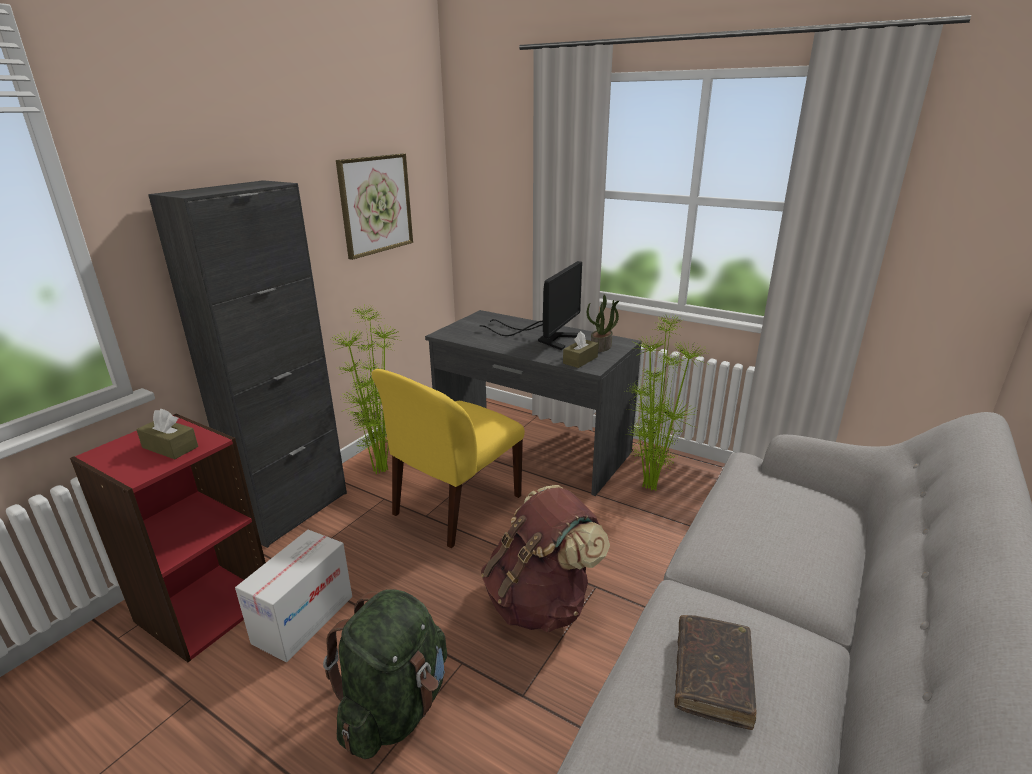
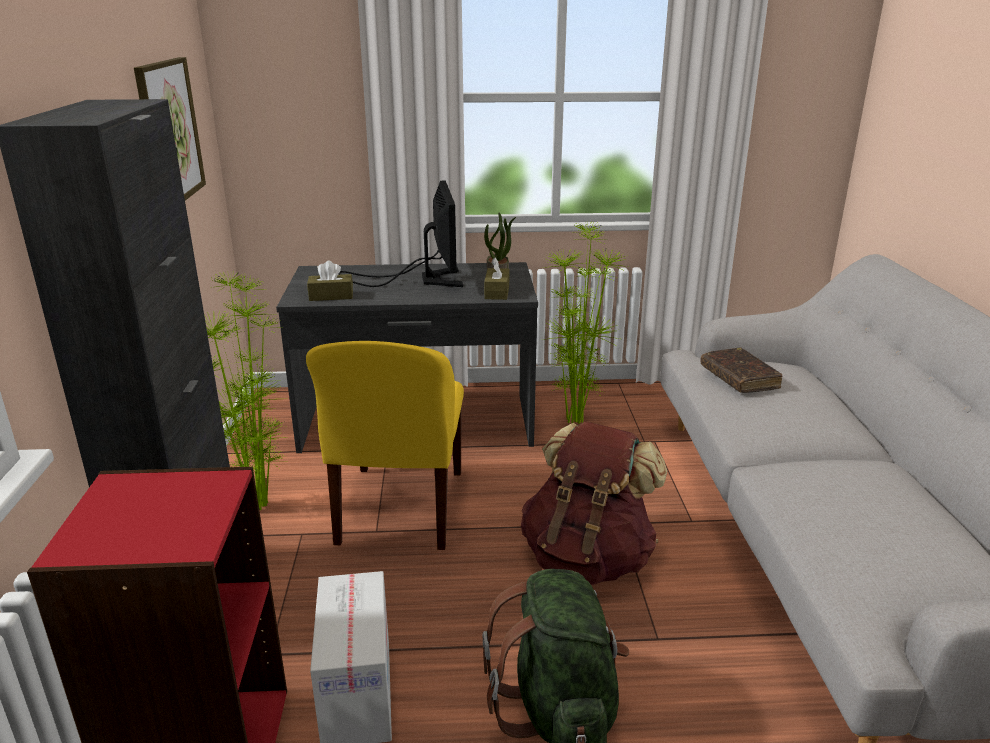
camera: 35 degrees left, 0 degrees up
(170, 447) = (176, 505): brown tissue box -> brown tissue box (331, 296)
(712, 676) = (861, 510): brown book -> brown book (739, 378)

